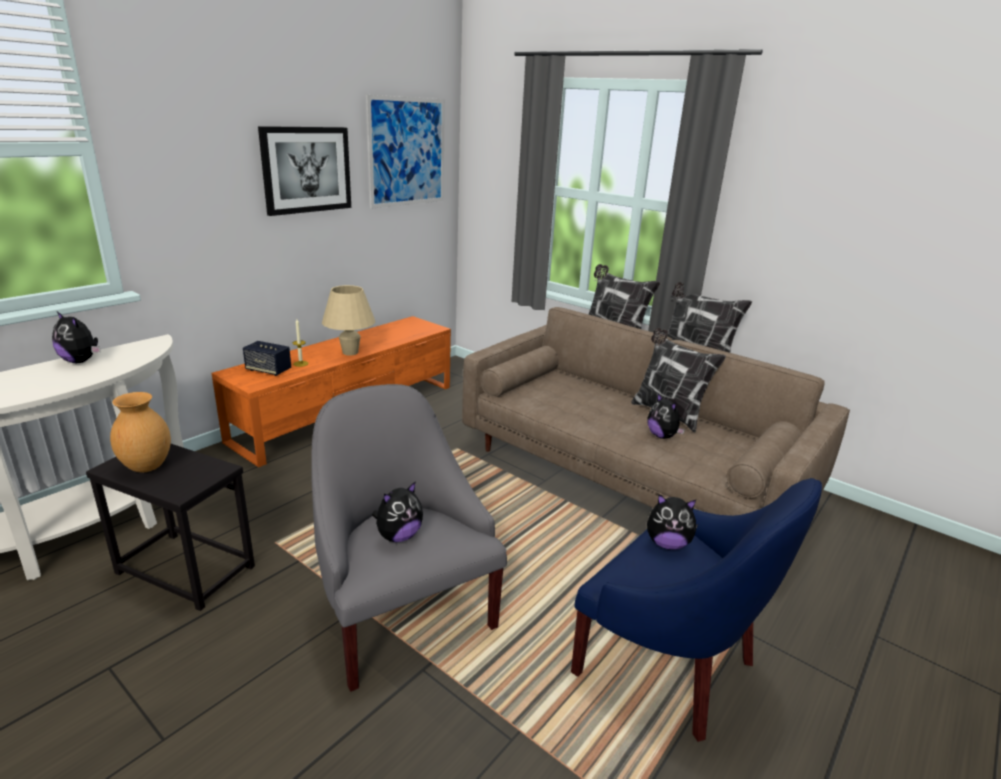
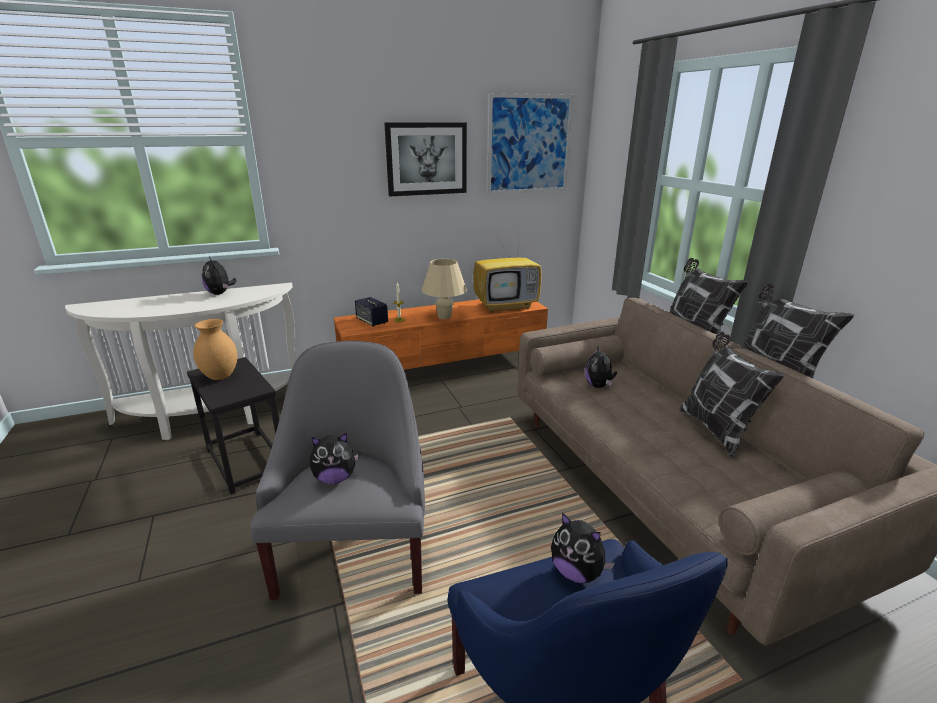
camera: 30 degrees right, 0 degrees up
(407, 332) = (506, 306): none -> television
(662, 436) = (686, 452): plush toy -> plush toy (598, 386)

